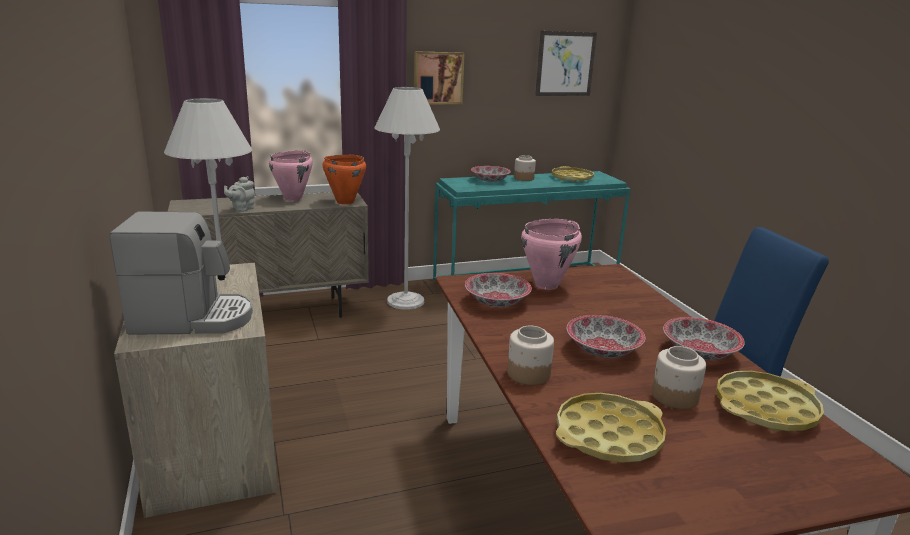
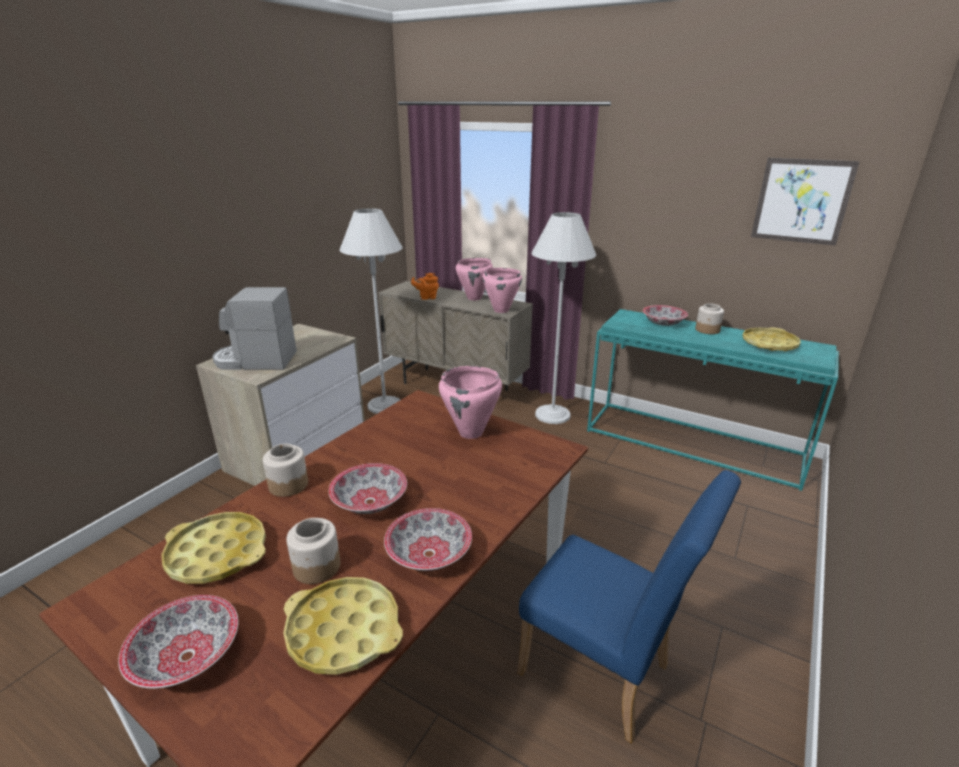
camera: 50 degrees right, 5 degrees up
(192, 319) = (255, 360): coffee machine -> coffee machine turned 135 degrees clockwise
(242, 209) = (427, 297): grey teapot -> orange teapot
(344, 202) = (501, 310): orange cooking pot -> pink cooking pot
(438, 78) = (631, 205): picture -> none
(497, 301) = (403, 427): bowl -> bowl (188, 657)

